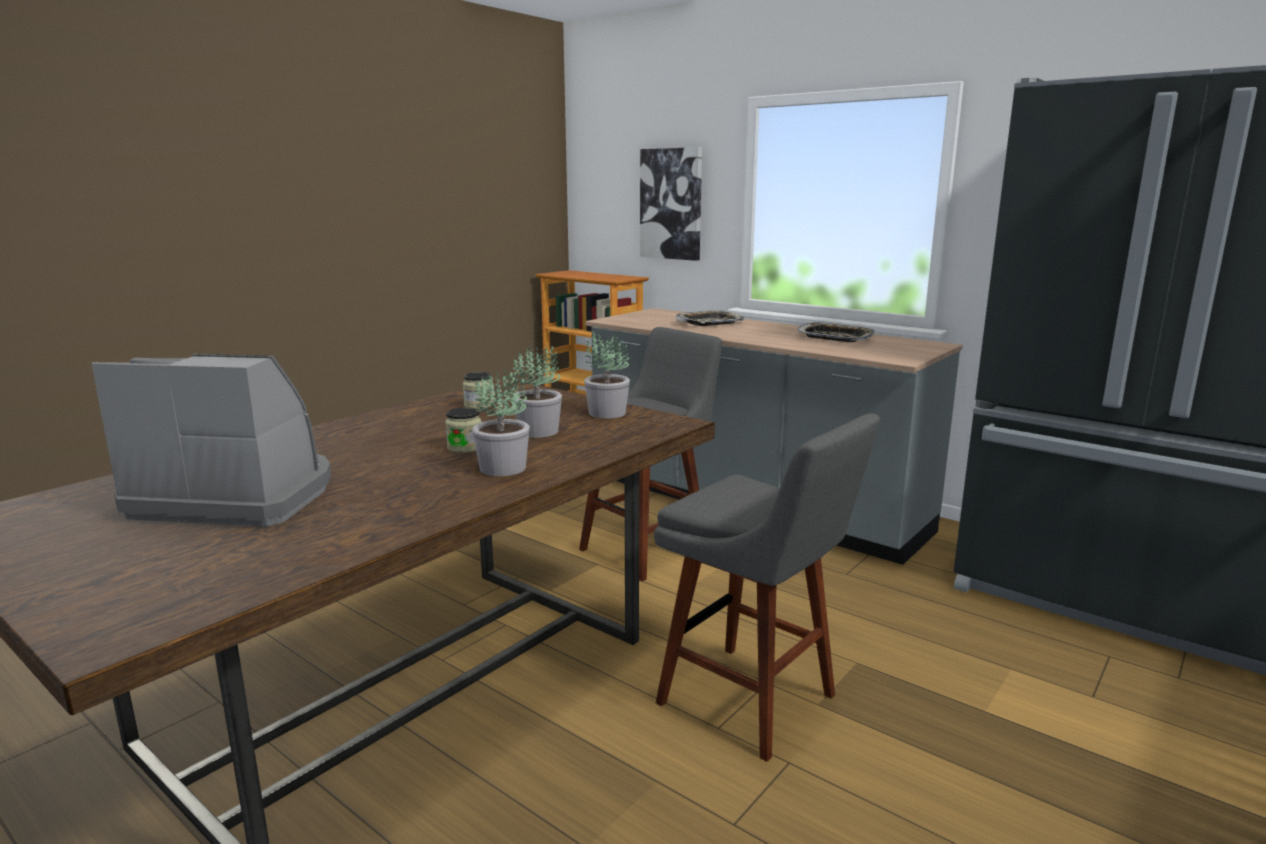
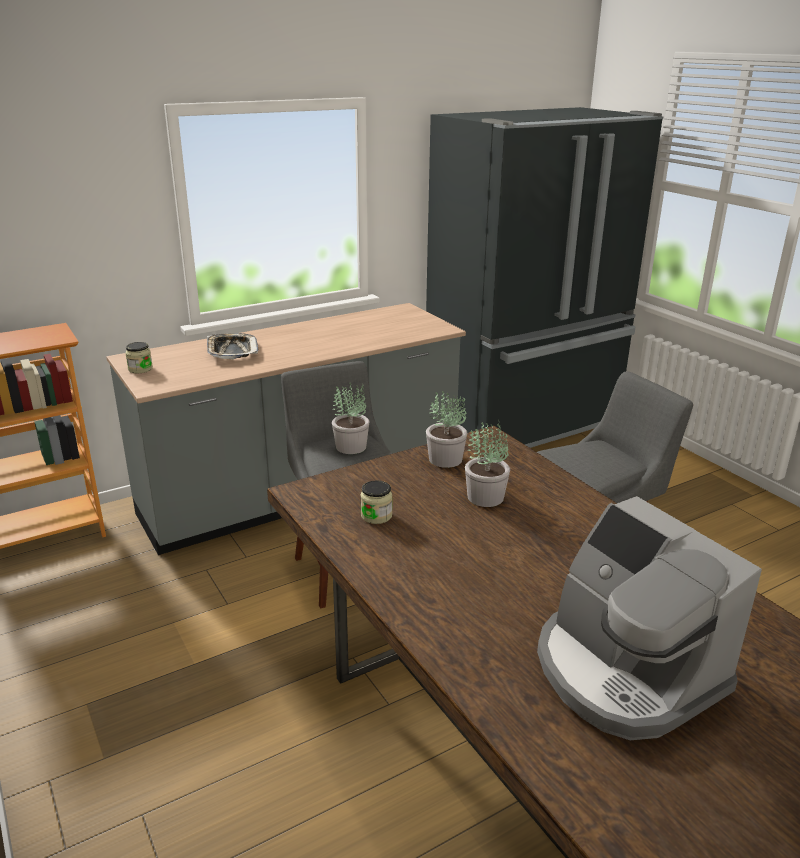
camera: 70 degrees left, 10 degrees up
(237, 496) = (625, 672): coffee machine -> coffee machine turned 60 degrees counterclockwise
(465, 447) = (518, 537): jar -> jar (140, 369)
(504, 468) = (581, 525): potted plant -> potted plant (351, 446)
(671, 204) = (77, 231): picture -> none
(835, 338) = (351, 327): tray -> none

